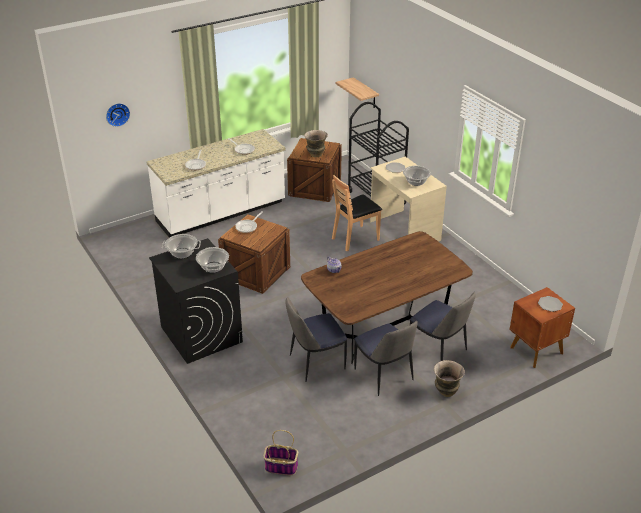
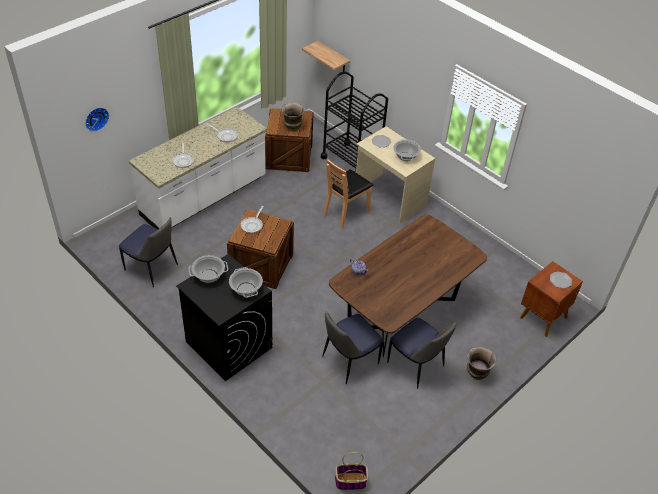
camera: 15 degrees left, 10 degrees up
(438, 351) = (458, 331): chair -> chair (152, 268)

